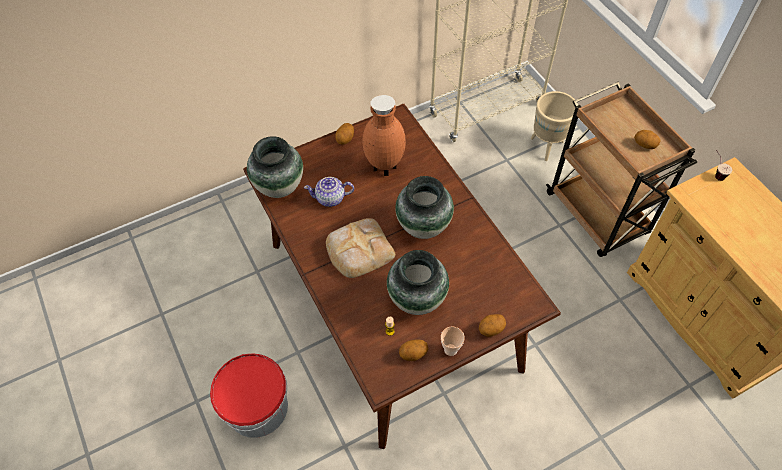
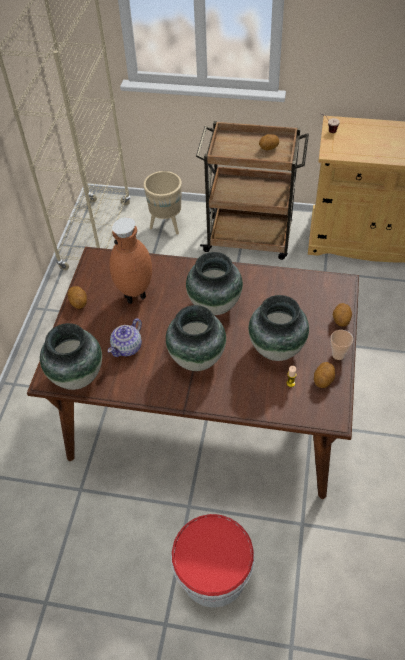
camera: 50 degrees left, 5 degrees down
(358, 250) = (196, 359): bread -> vase

